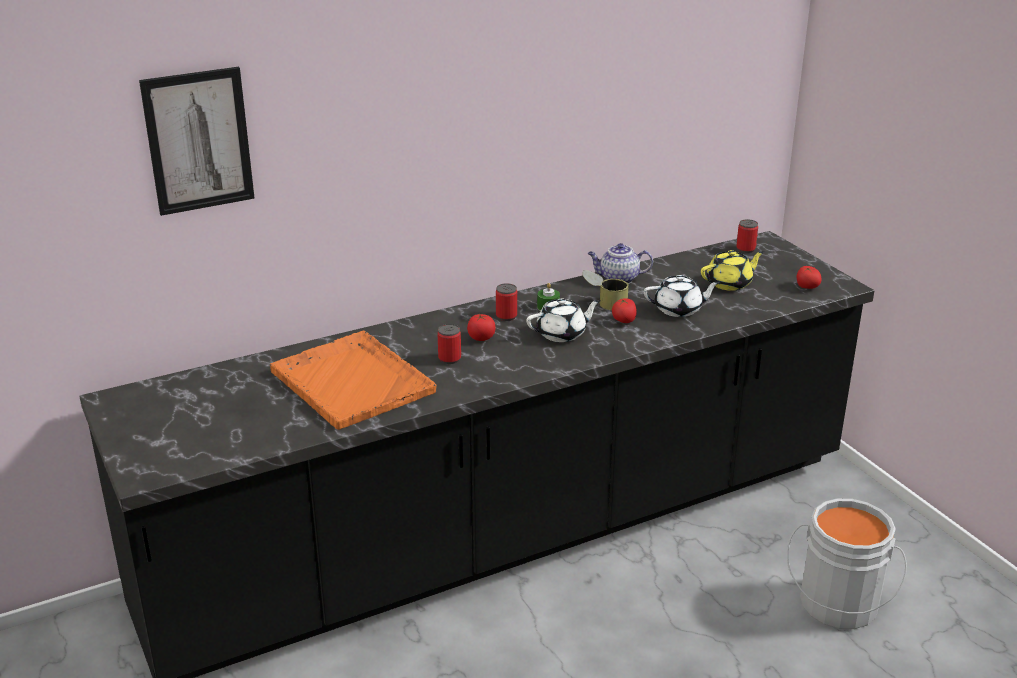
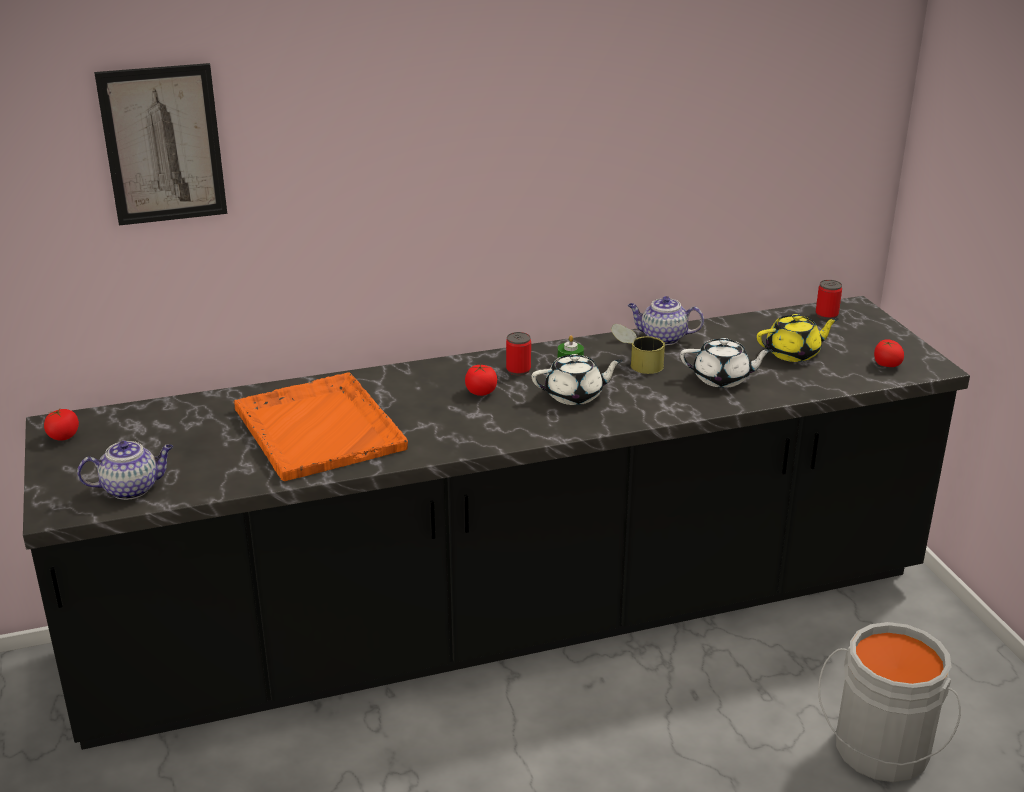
camera: 10 degrees right, 0 degrees up
(204, 449) = (132, 488): none -> teapot
(449, 359) = (436, 413): can -> none
(624, 320) = (653, 386): tomato -> tomato (63, 437)

